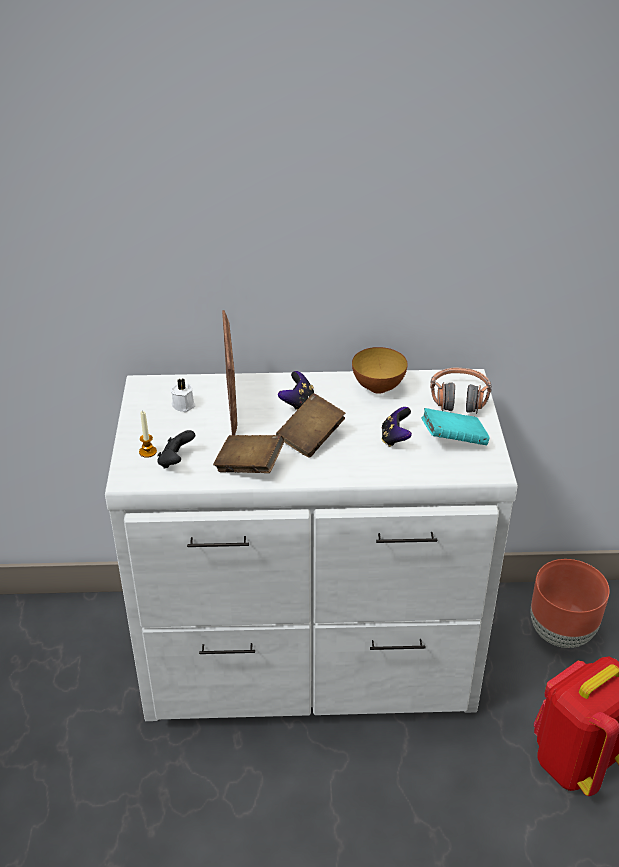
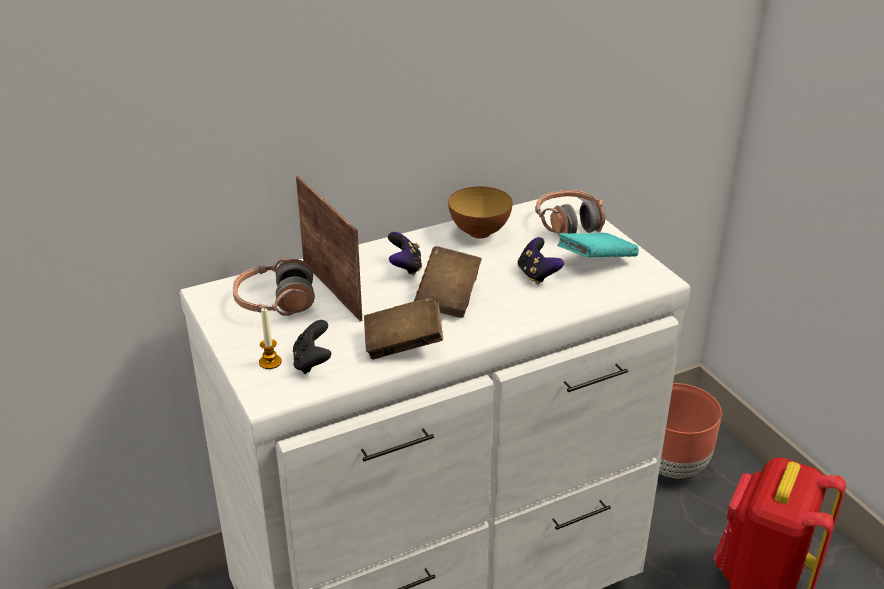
camera: 25 degrees left, 5 degrees down
(184, 404) = (275, 302): white candle -> headphones

